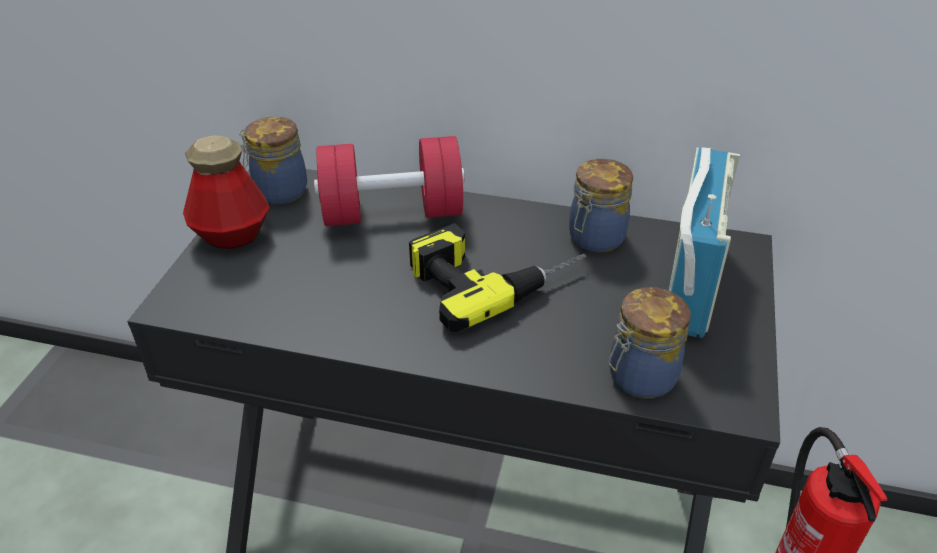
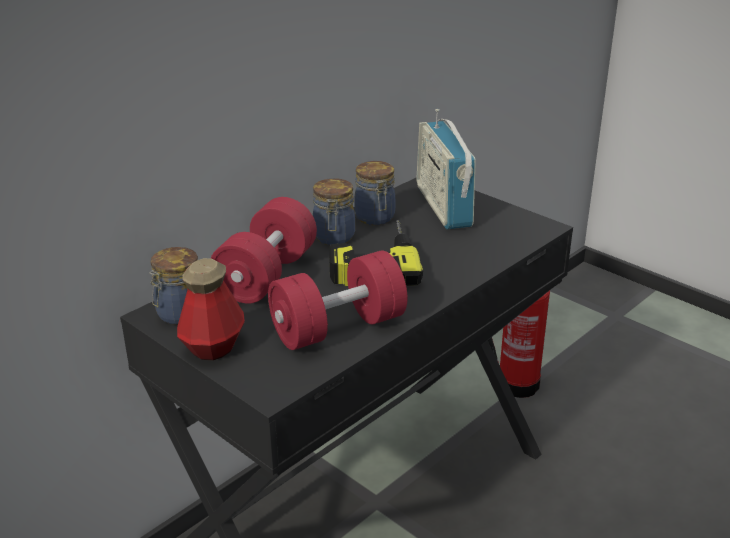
camera: 60 degrees left, 10 degrees down
(320, 304) = (338, 328): none -> red dumbbell
(639, 378) = (502, 245): jar -> jar (334, 238)
(689, 284) = (443, 206): radio -> radio turned 150 degrees counterclockwise

